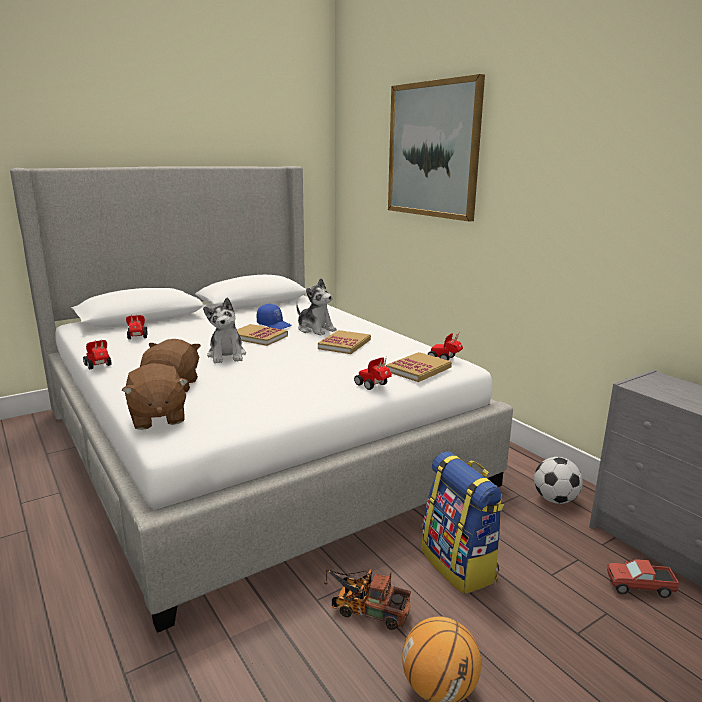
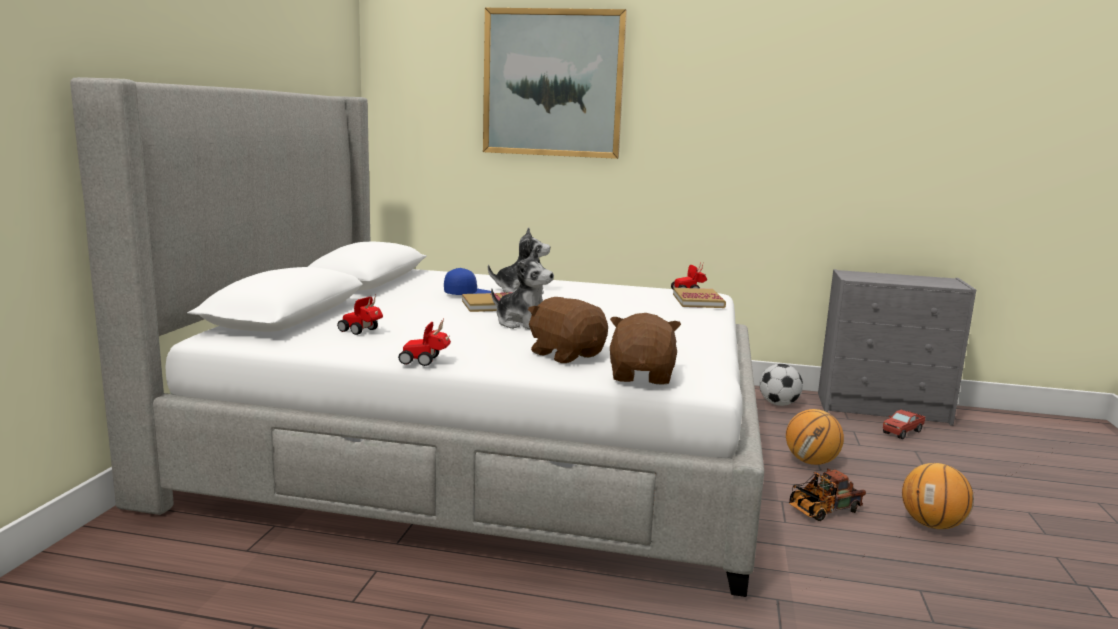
camera: 45 degrees left, 5 degrees down
(157, 418) = (642, 376): brown plush toy -> brown plush toy turned 105 degrees counterclockwise
(344, 344) = (587, 296): book -> none
(374, 386) = (708, 317): toy car -> none
(460, 565) = (811, 462): backpack -> basketball

